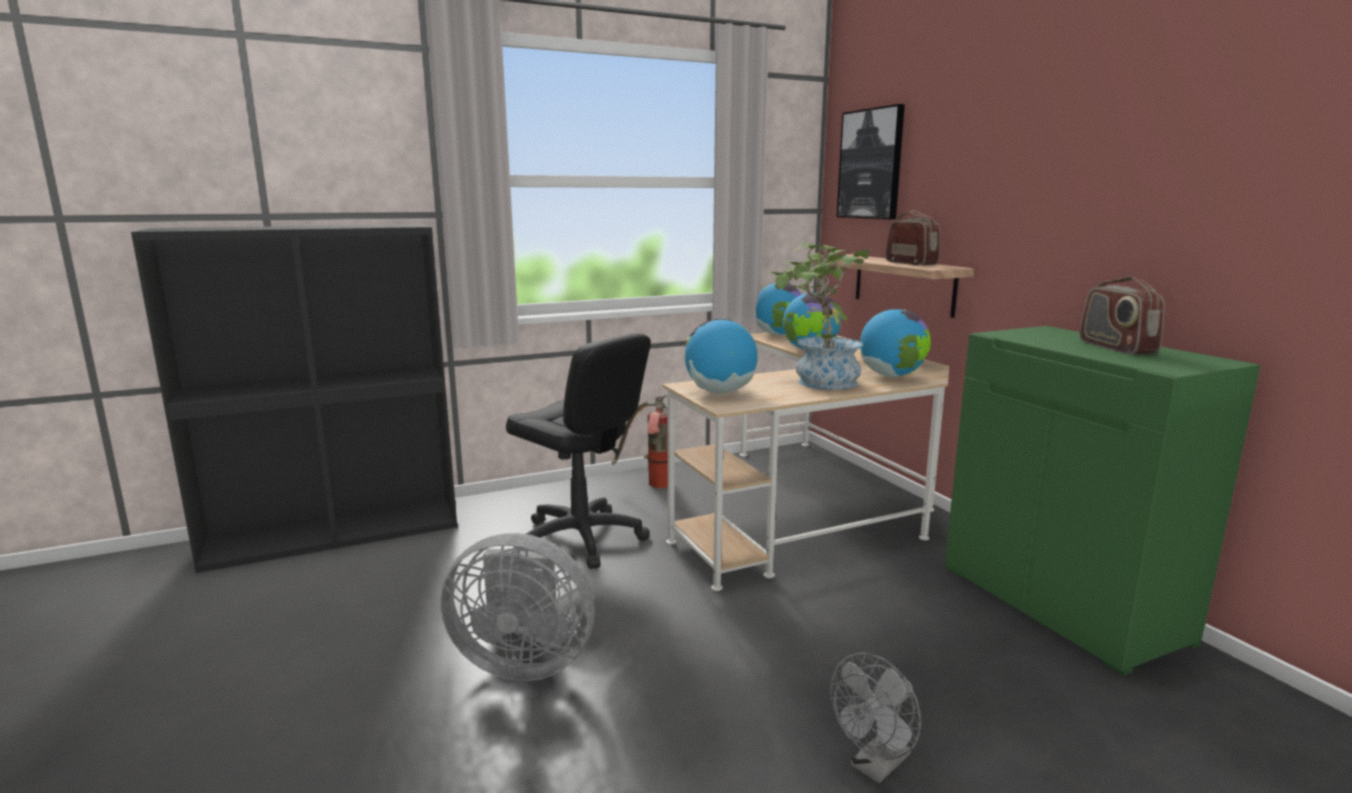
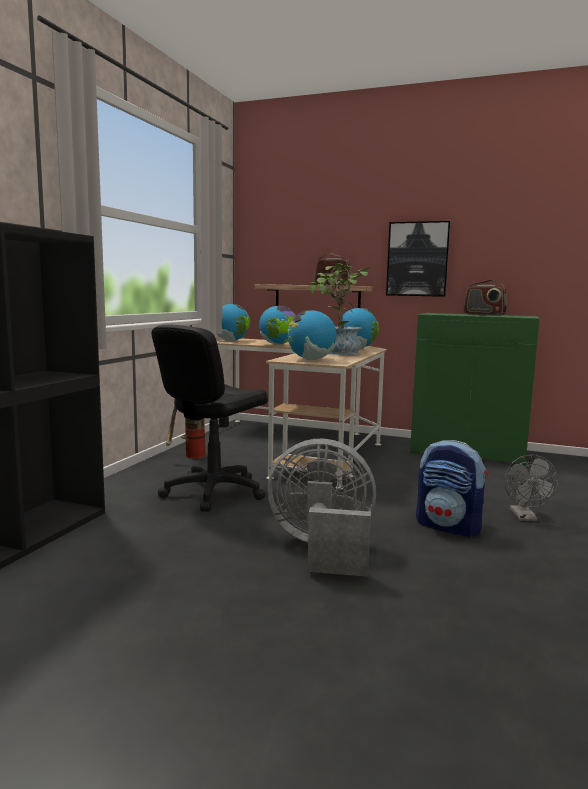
camera: 45 degrees left, 5 degrees down
(523, 662) = (322, 549): grey fan -> grey fan turned 135 degrees counterclockwise
(580, 539) = (213, 492): black office chair -> black office chair turned 135 degrees clockwise
(722, 715) = (449, 527): none -> backpack
(871, 164) = (282, 226): picture -> picture (417, 259)

